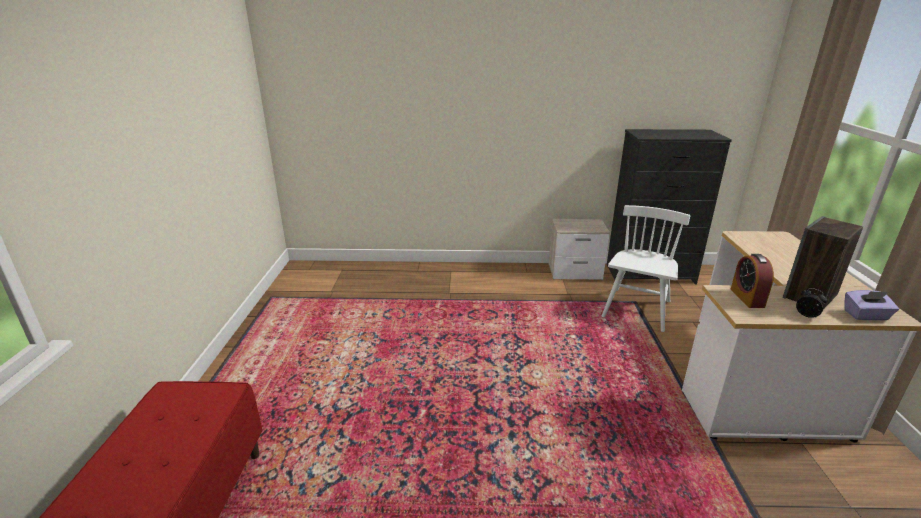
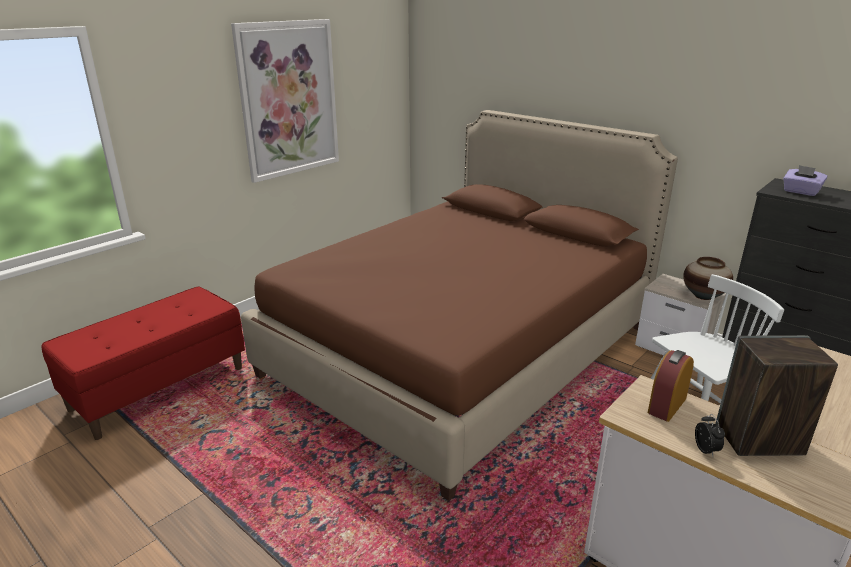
camera: 40 degrees right, 0 degrees up
(176, 120) = (289, 99): none -> picture
(448, 334) = (461, 350): none -> brown bed
(594, 226) = (703, 296): none -> vase
(865, 315) = (794, 488): purple tissue box -> purple tissue box (800, 192)

